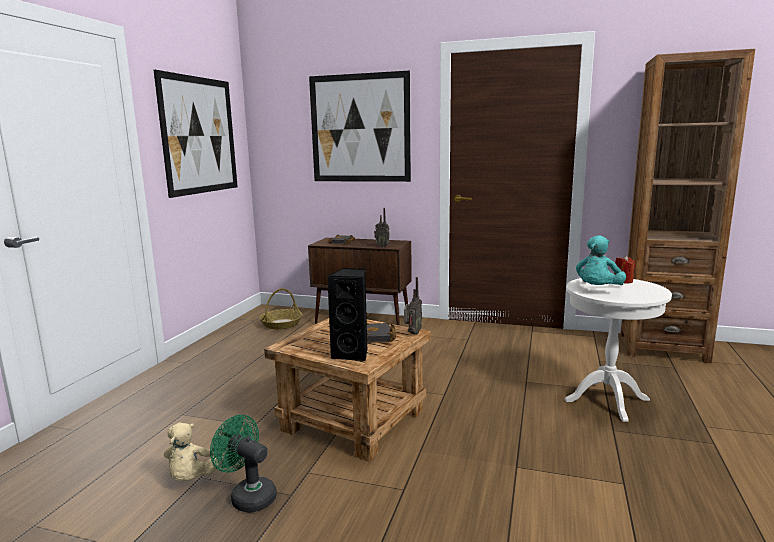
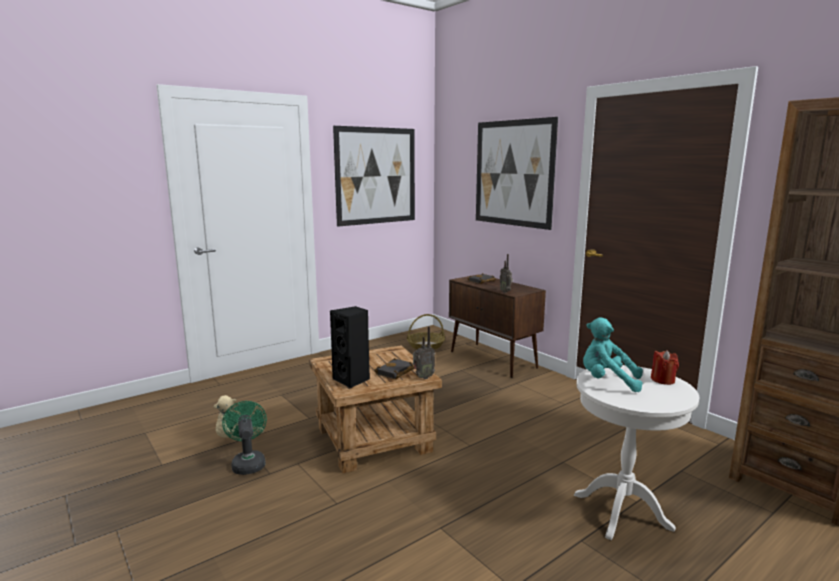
camera: 35 degrees right, 0 degrees up
(598, 290) = (607, 382): turquoise plush toy -> turquoise plush toy turned 45 degrees clockwise

